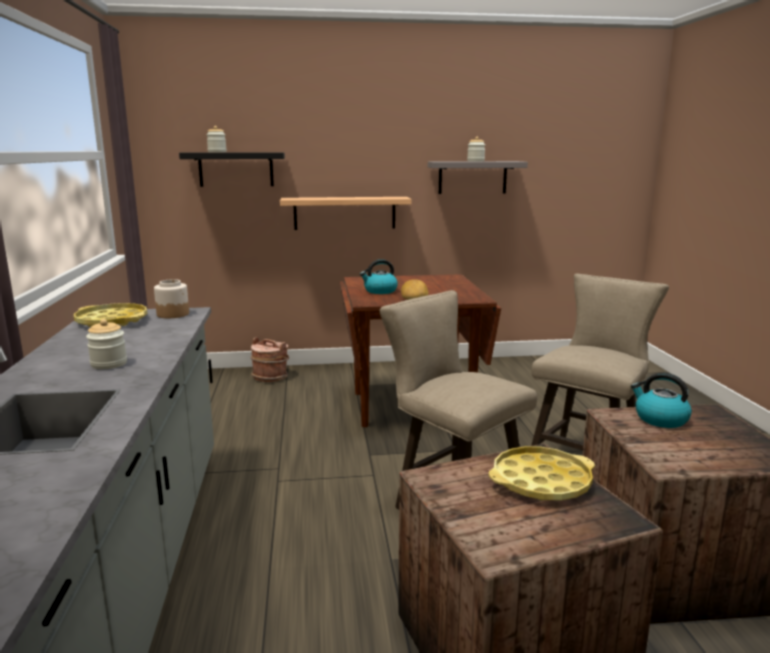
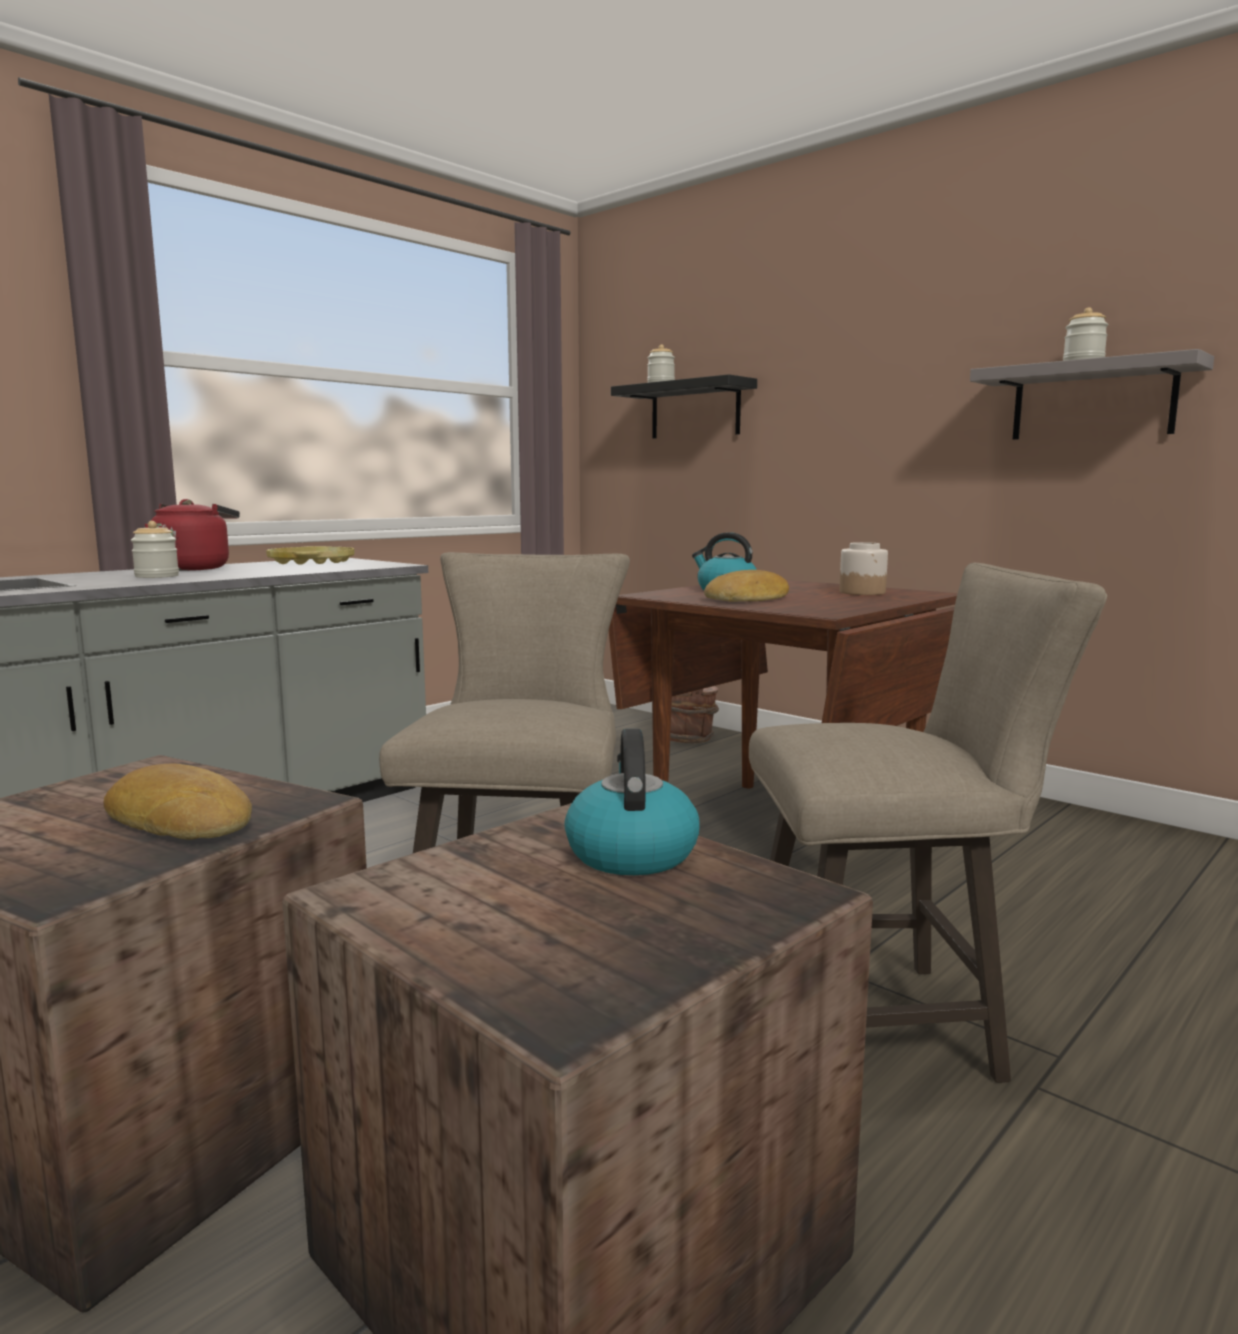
camera: 50 degrees right, 5 degrees down
(71, 349) = (195, 568): none -> red kettle
(173, 314) = (371, 564): jar -> jar (862, 592)
(344, 213) = (839, 478): shelf -> none
(541, 481) = (183, 819): yellow tray -> bread

